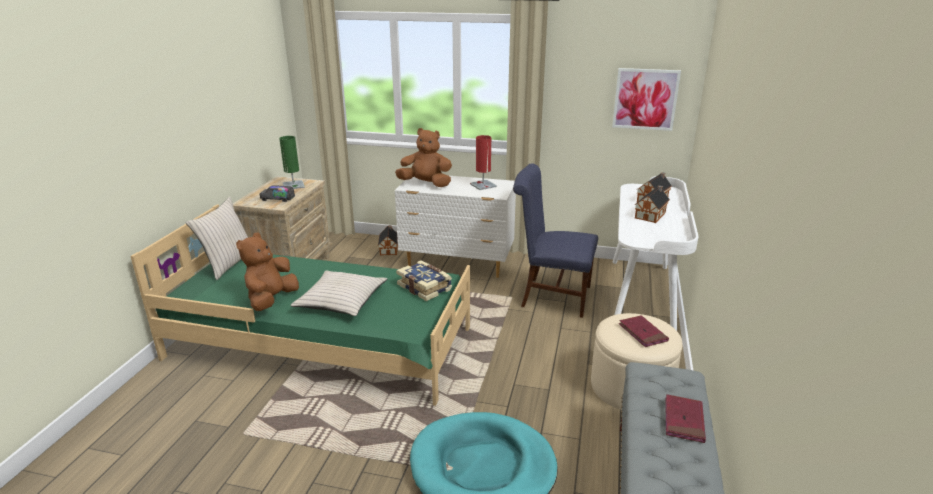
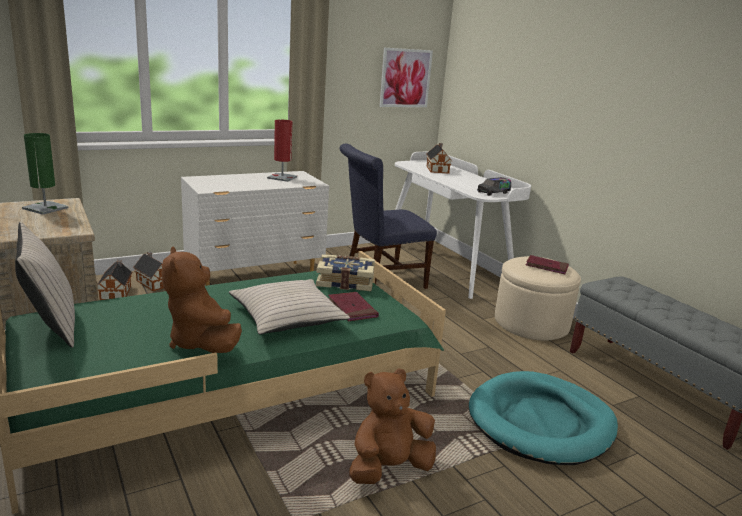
camera: 45 degrees left, 5 degrees down
(277, 199) = (56, 224): toy truck -> toy truck (493, 192)
(426, 184) = (222, 184): brown plush toy -> brown plush toy (389, 468)
(651, 215) = (458, 178): toy house -> toy house (116, 292)
(684, 420) = (673, 304): red book -> red book (352, 309)

